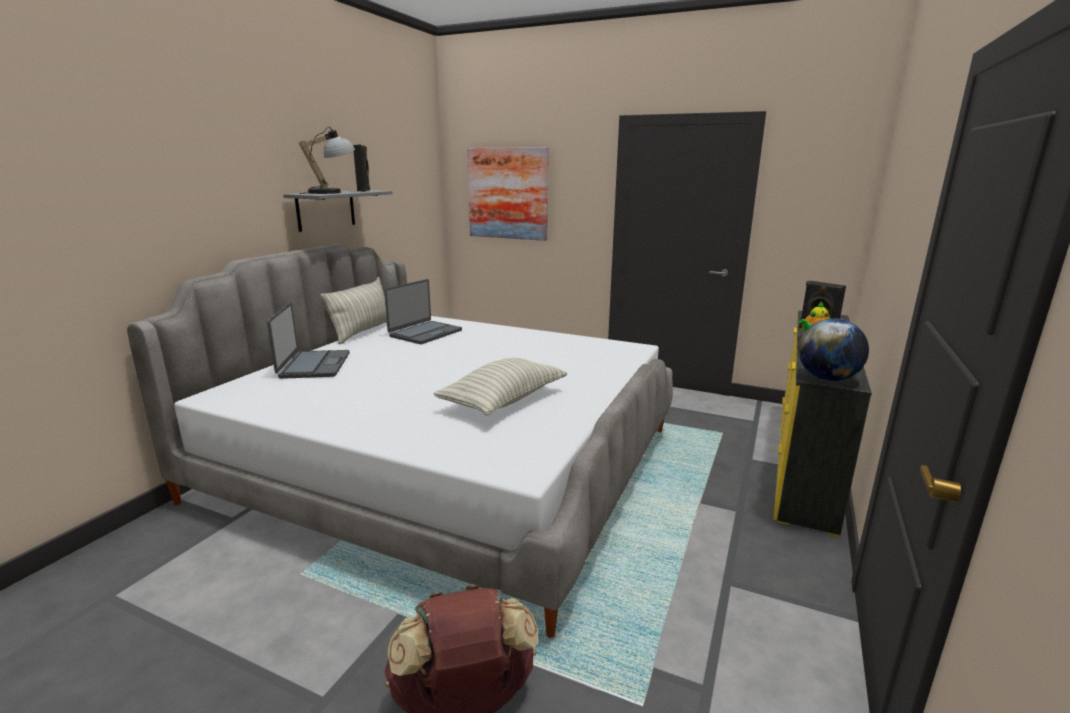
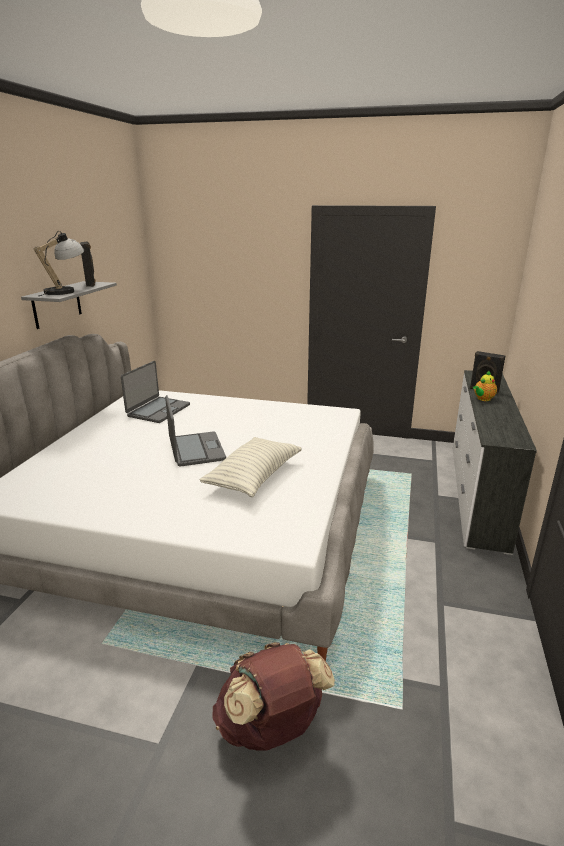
camera: 10 degrees left, 5 degrees up
(313, 365) = (71, 454): laptop -> laptop (196, 450)
(363, 331) = (100, 412): pillow -> none
(508, 193) = (212, 272): picture -> none
(804, 461) = (476, 493): yellow dresser -> white dresser
(827, 379) = (503, 439): globe -> none

